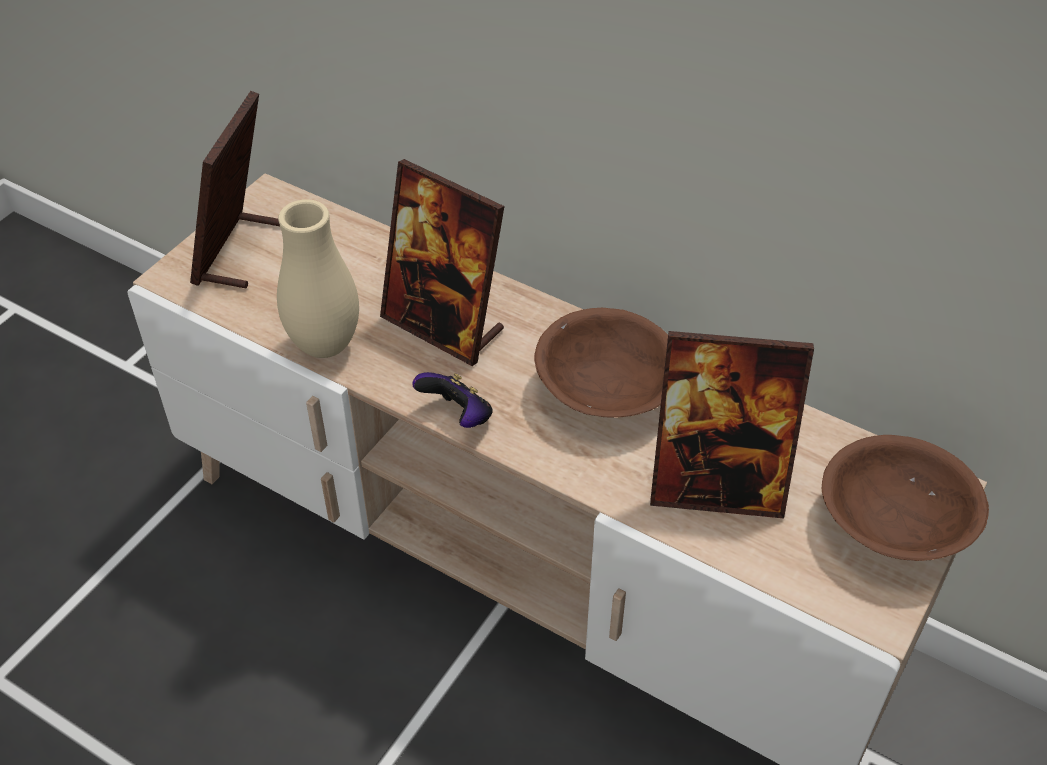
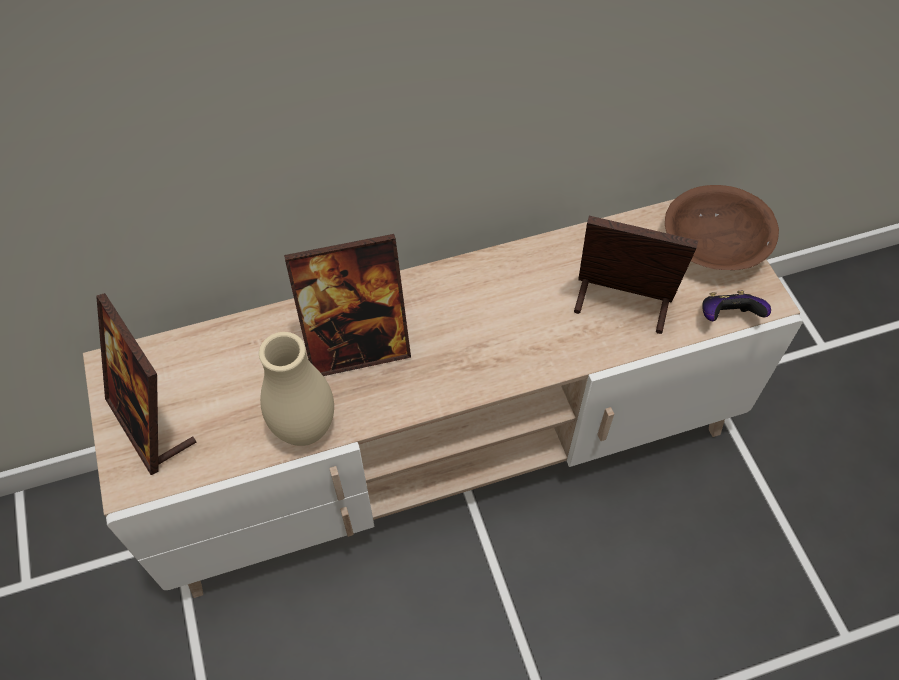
camera: 50 degrees left, 10 degrees up
(457, 416) = (445, 395): game controller -> game controller (727, 318)
(605, 388) = (496, 301): brown bowl -> none
(717, 487) = (621, 304): picture frame -> picture frame turned 120 degrees counterclockwise

